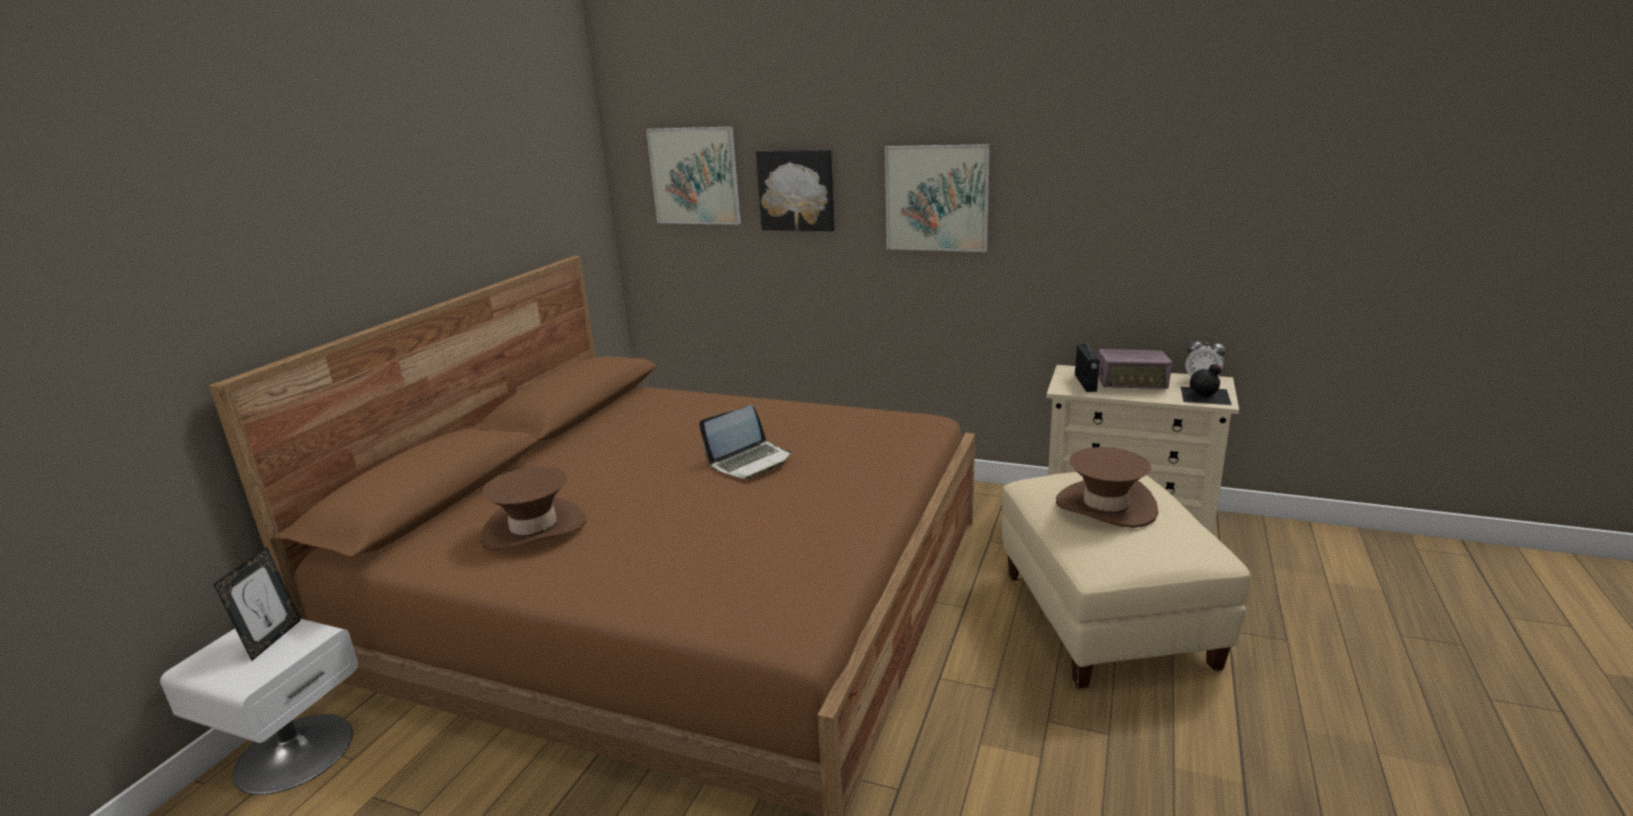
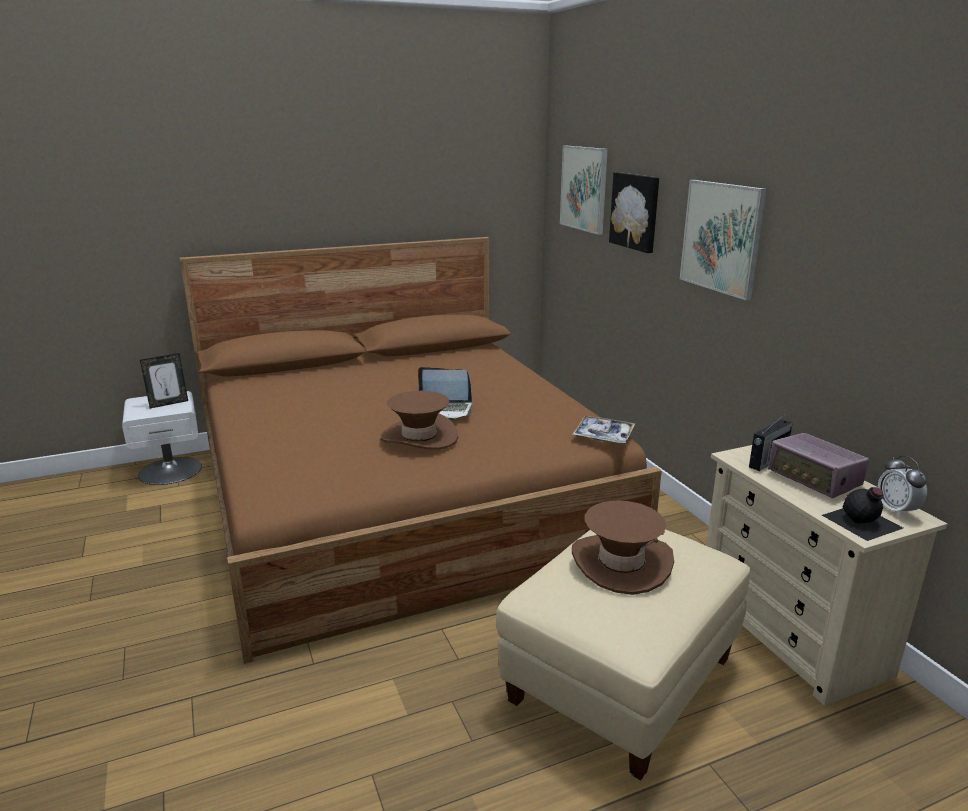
camera: 45 degrees right, 0 degrees up
(534, 529) = (287, 396): brown hat -> brown hat (419, 437)
(921, 420) = (603, 436): none -> tray

